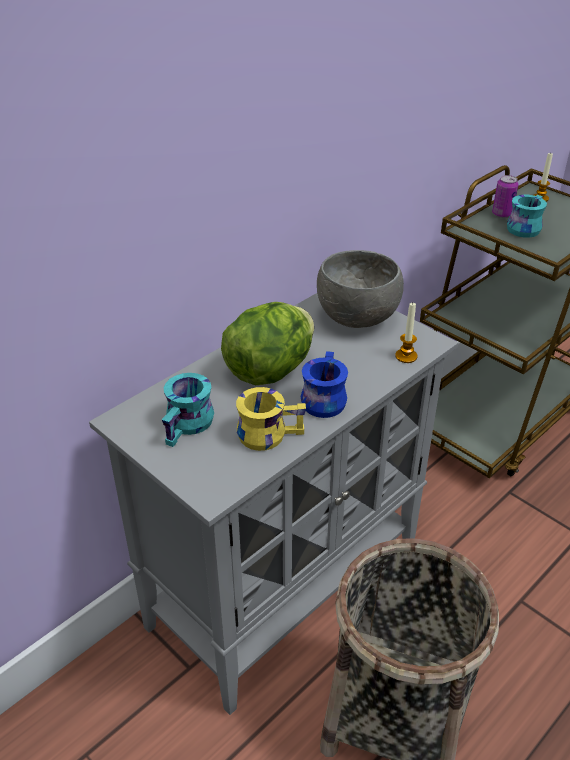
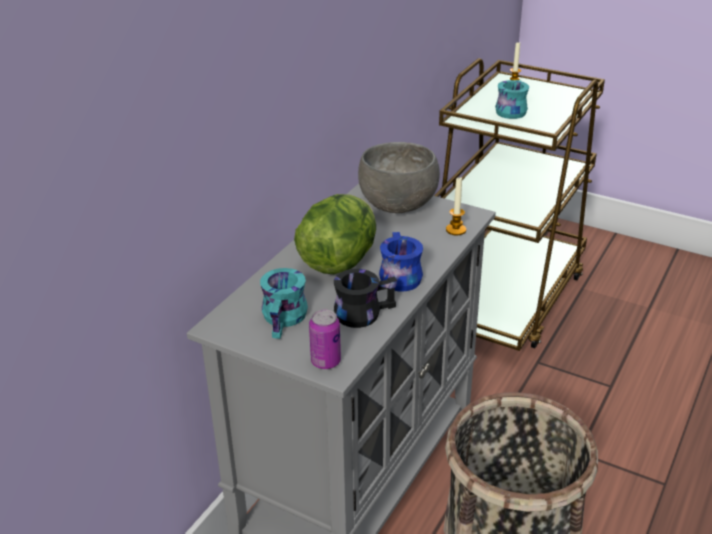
camera: 15 degrees left, 5 degrees down
(268, 432) = (362, 311): yellow mug -> black mug
(501, 214) = (486, 102): can -> can (325, 362)

